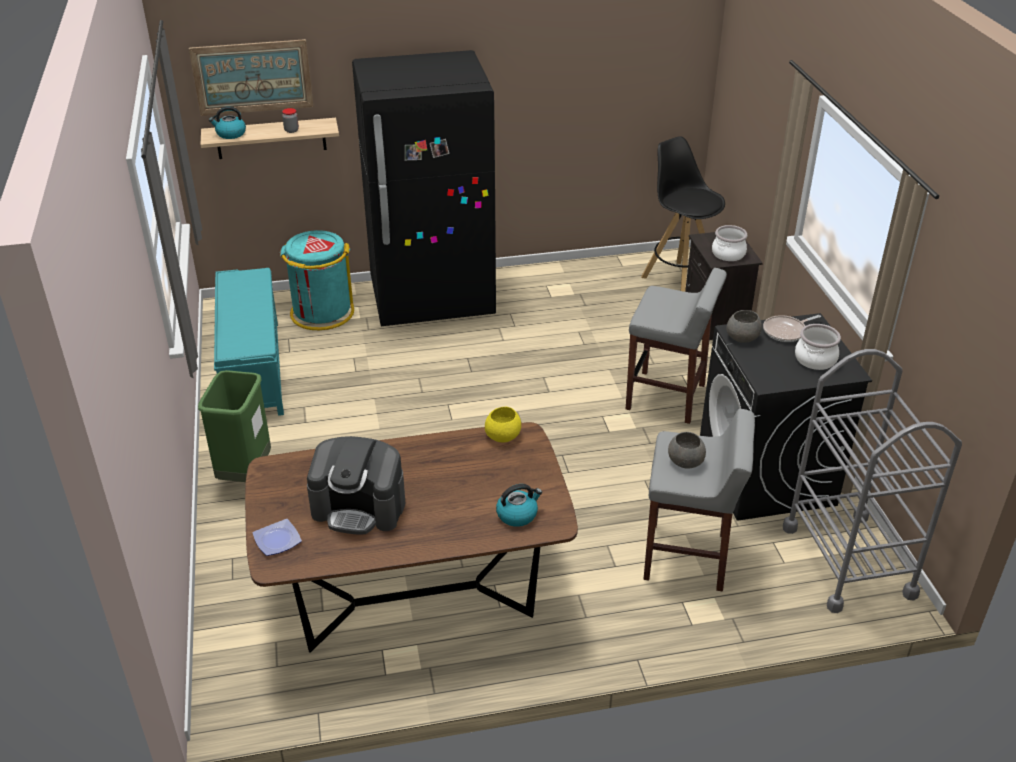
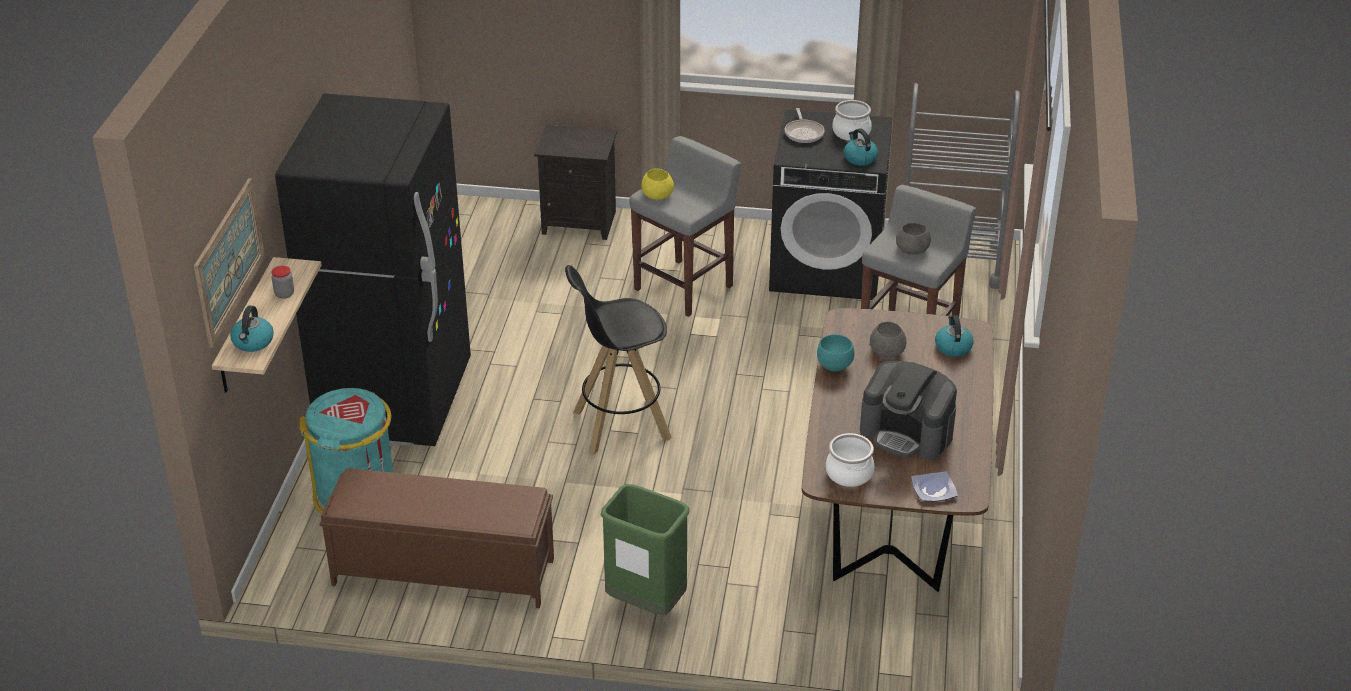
camera: 70 degrees left, 0 degrees up
(253, 369) = (442, 572): turquoise bench -> brown bench
(359, 507) = (907, 433): coffee machine -> coffee machine turned 90 degrees clockwise
(445, 441) = (833, 366): none -> turquoise bowl
(503, 435) = (839, 331): yellow bowl -> yellow bowl (657, 195)
(679, 281) = (489, 222): black stool -> black stool (620, 425)
(728, 254) = (588, 143): cooking pot -> cooking pot (848, 473)
(743, 337) = (800, 155): grey bowl -> grey bowl (886, 351)
(771, 373) = (859, 158): none -> kettle

